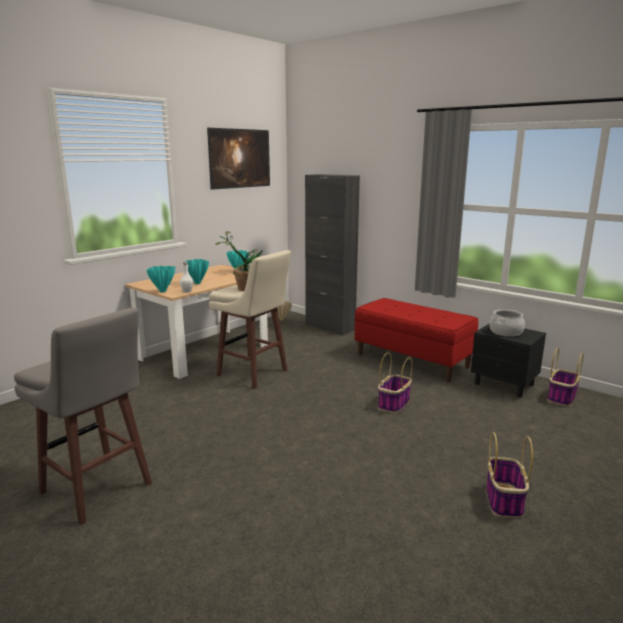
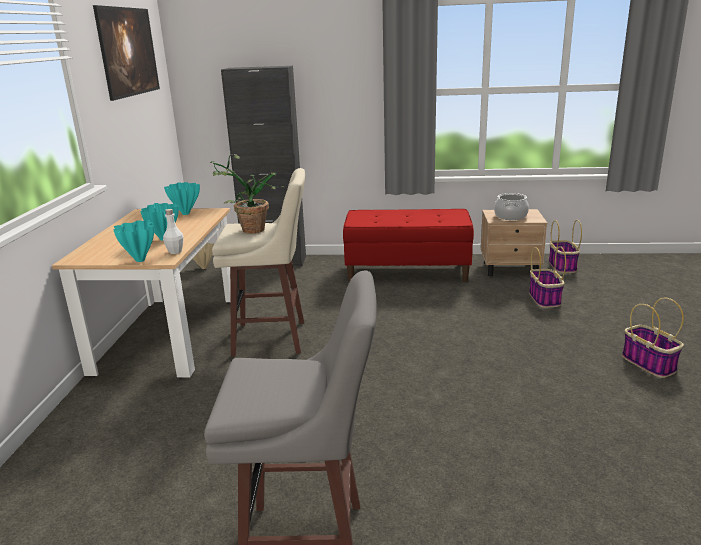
camera: 35 degrees left, 5 degrees up
(394, 404) = (456, 318): basket -> basket (545, 299)
(504, 385) = (510, 269): black nightstand -> beige nightstand

